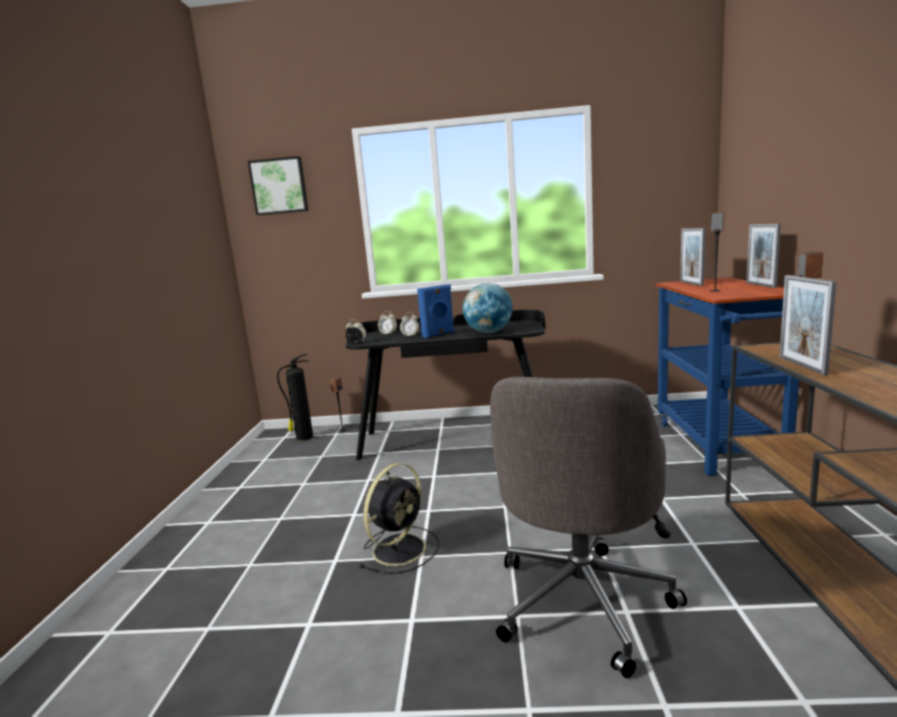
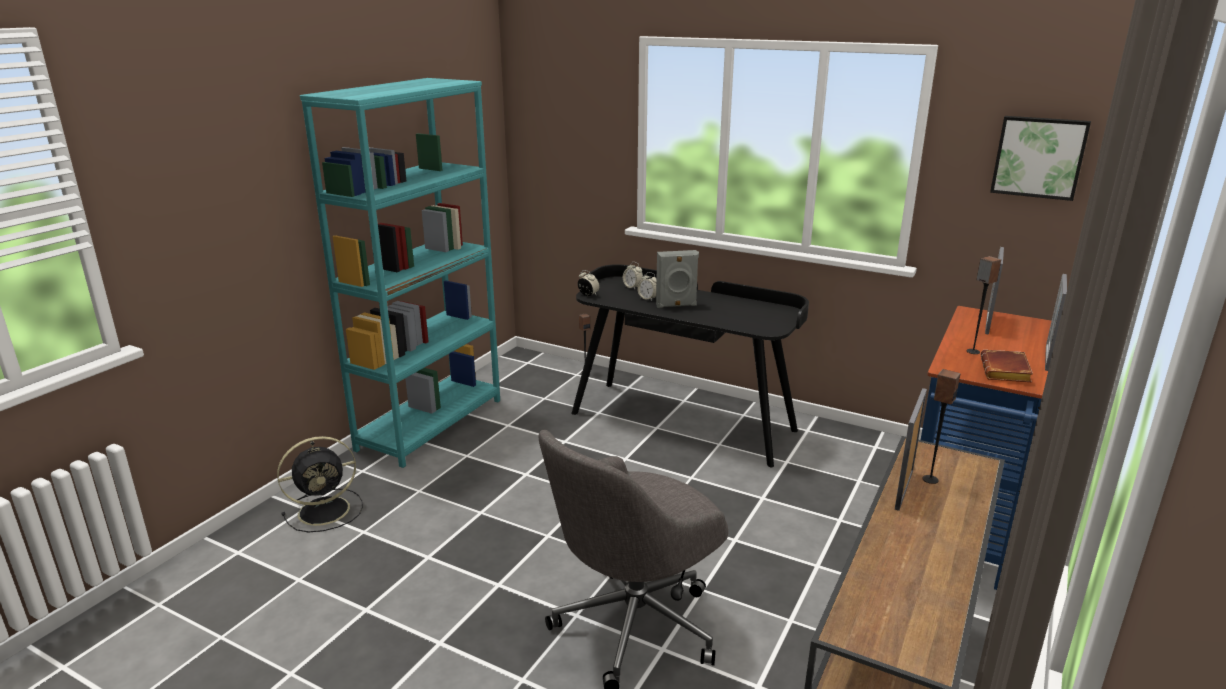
camera: 25 degrees right, 10 degrees up
(221, 505) = (431, 424): none -> turquoise bookcase
(279, 186) = (557, 91): picture -> picture (1039, 157)
(303, 437) = (543, 369): fire extinguisher -> none
(401, 548) = (537, 521): black fan -> black fan (326, 510)
(439, 334) = (676, 305): blue speaker -> grey speaker
(489, 332) = (727, 319): globe -> none
(757, 292) = (1006, 372): none -> brown book

